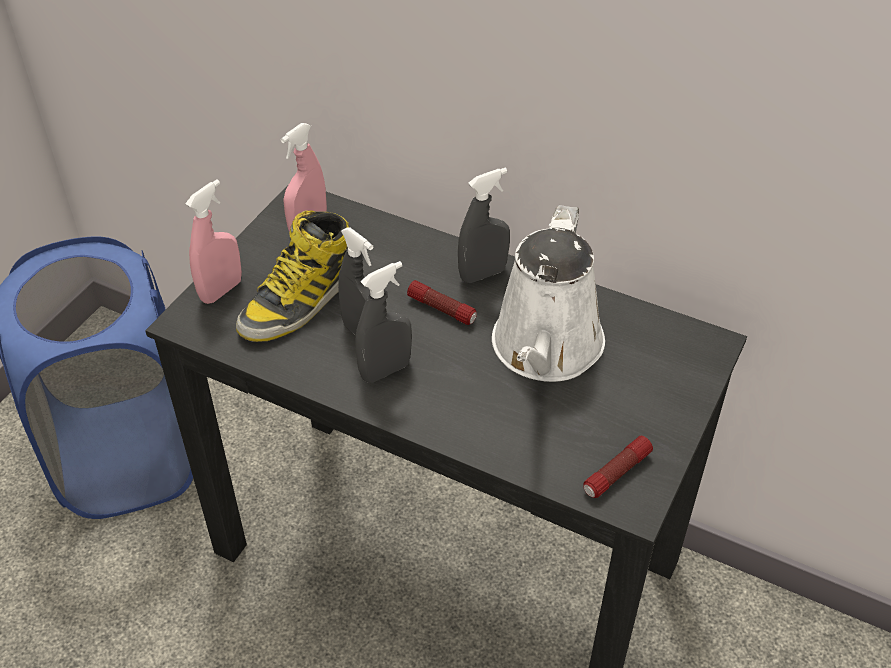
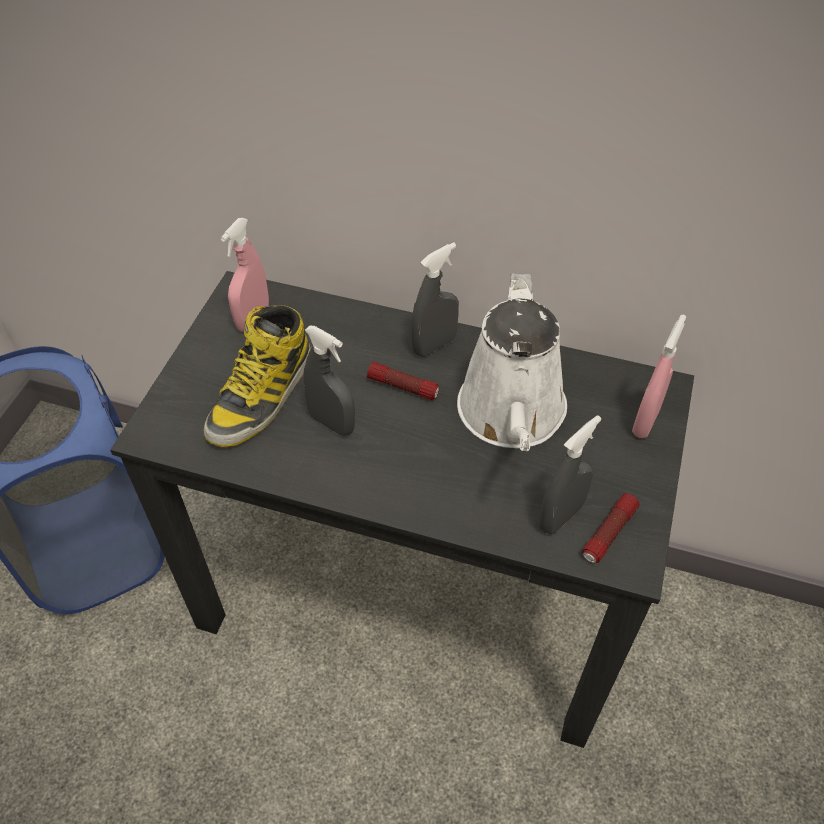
camera: 10 degrees left, 5 degrees up
(221, 290) = (180, 396): pink spray bottle -> pink spray bottle (645, 421)
(385, 370) = (362, 459): grey spray bottle -> grey spray bottle (560, 517)

